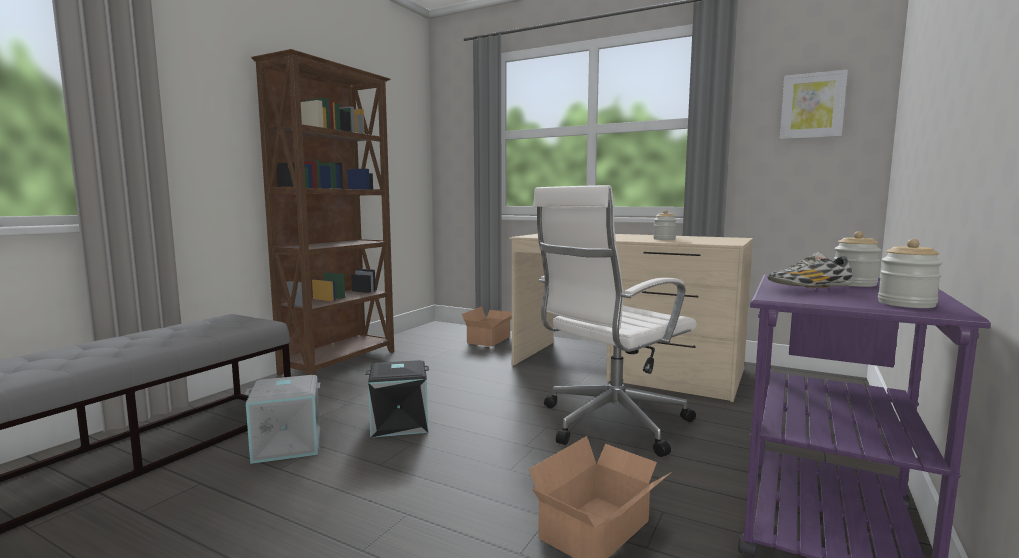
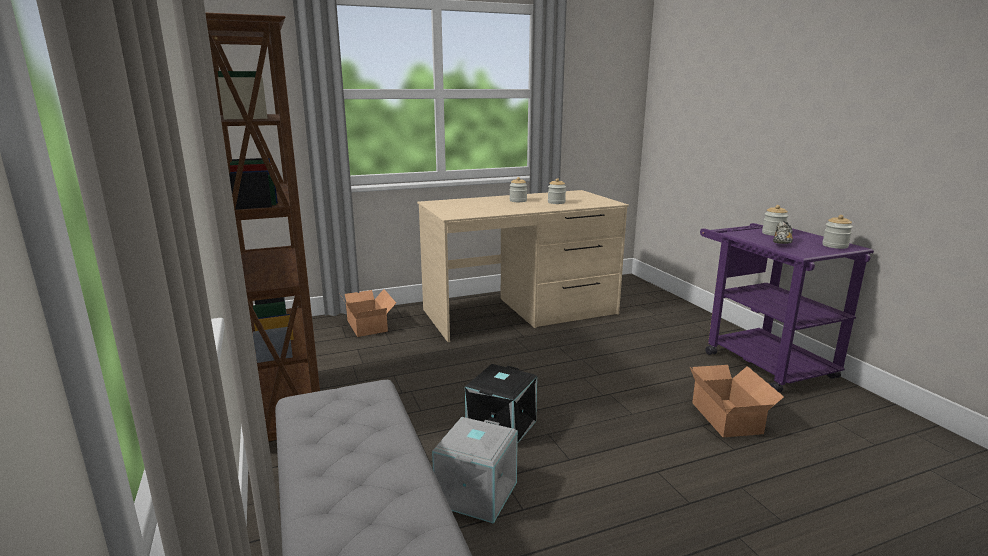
camera: 50 degrees left, 10 degrees up
(610, 423) = (604, 357): white office chair -> none
(633, 236) = (518, 201): none -> jar
(812, 106) = (604, 86): picture -> none

